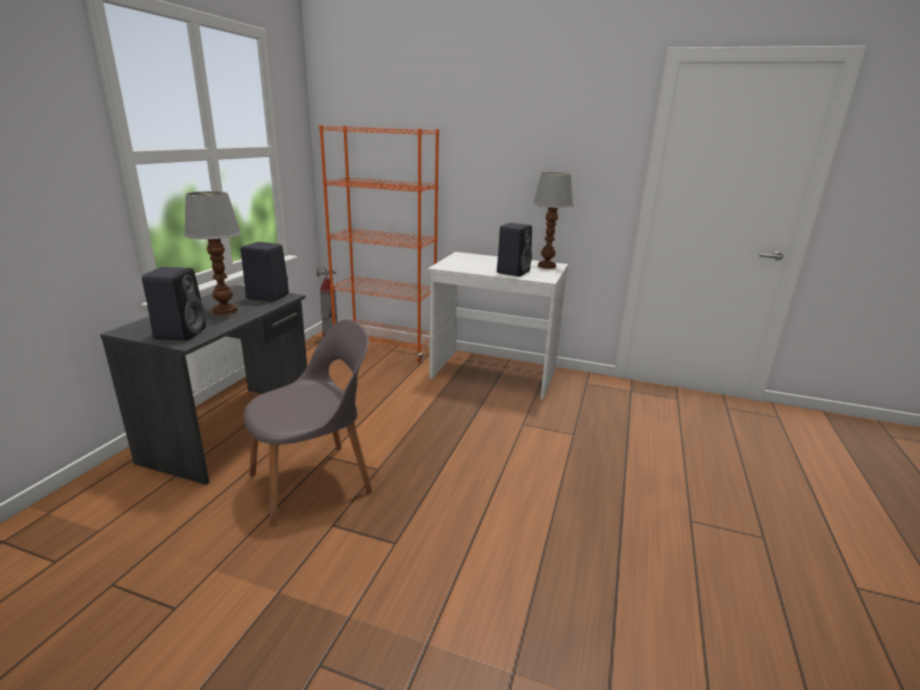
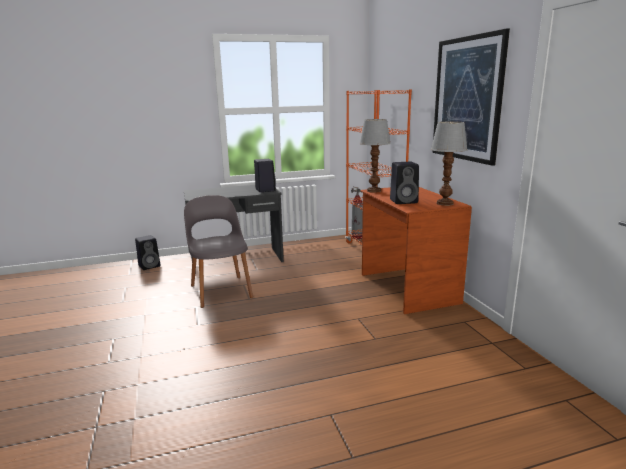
camera: 55 degrees right, 5 degrees down
(181, 333) = (201, 195): black speaker -> black speaker (150, 266)
(224, 311) = (234, 192): table lamp -> table lamp (373, 191)
(314, 481) = (221, 290): grey chair -> grey chair turned 135 degrees counterclockwise
(493, 374) = (407, 288): white desk -> brown desk
(548, 146) = (467, 99): none -> picture

